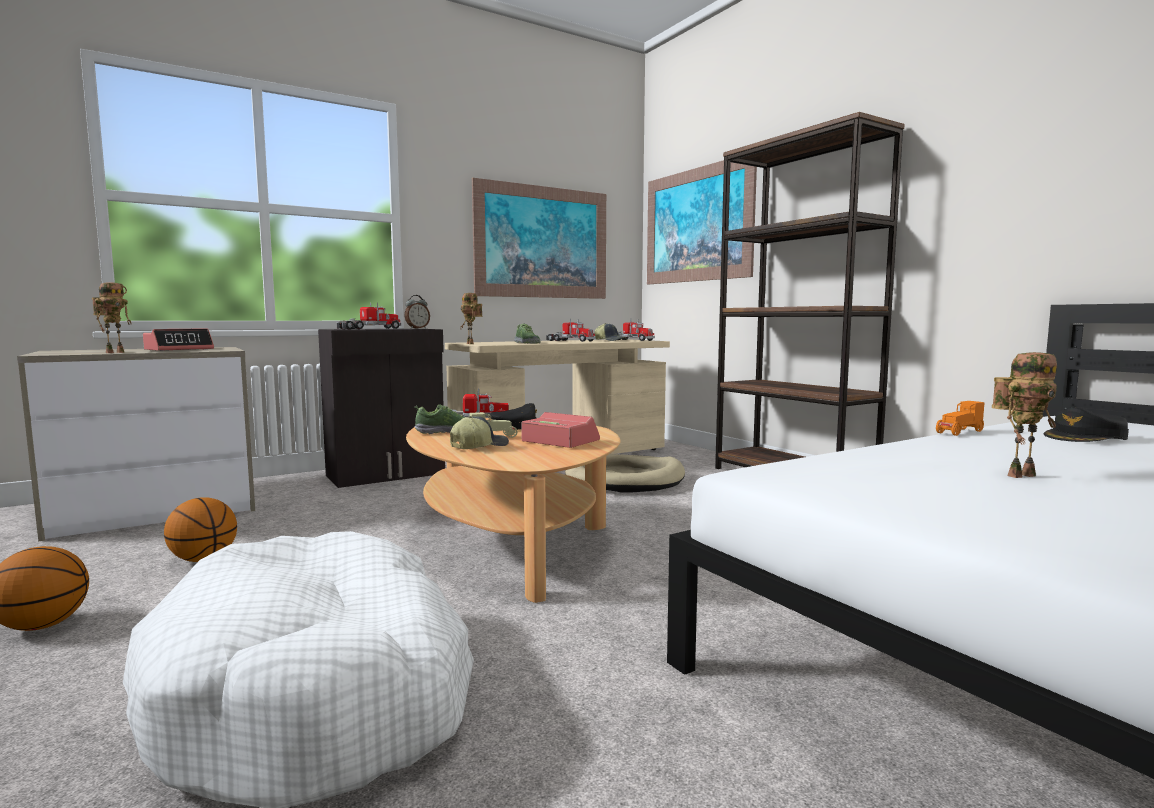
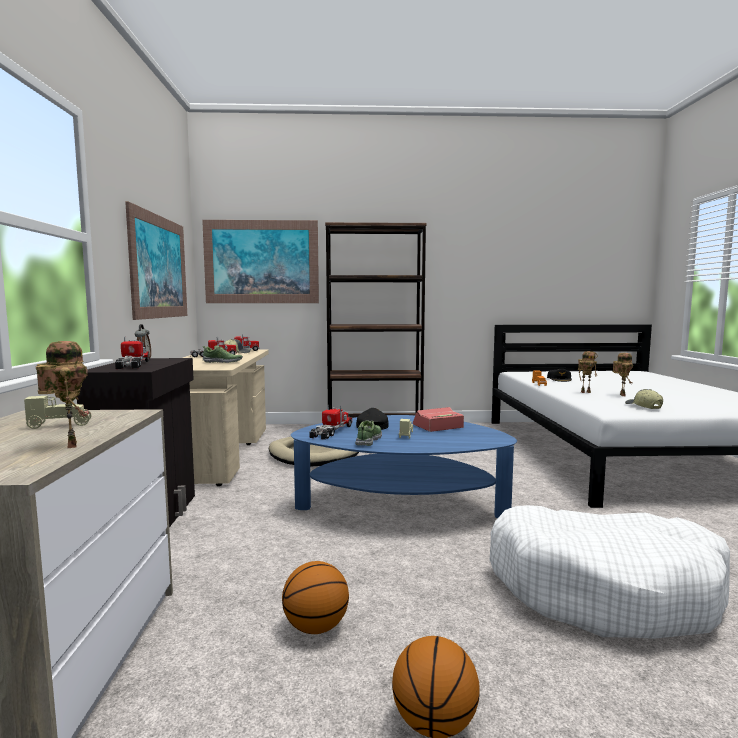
camera: 60 degrees left, 0 degrees up
(179, 349) = (60, 425): alarm clock -> beige toy car
(471, 344) = (198, 368): toy robot -> toy robot (585, 392)
(478, 446) = (435, 440): cap -> cap (643, 407)
(510, 540) = (401, 505): beige coffee table -> blue coffee table

